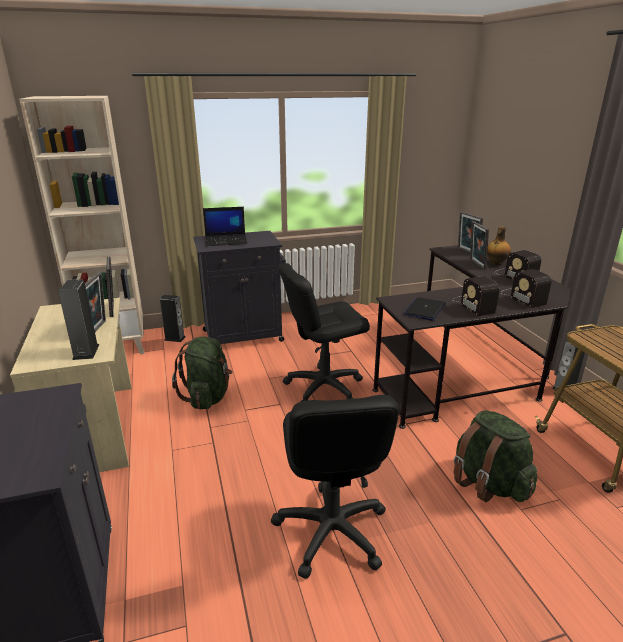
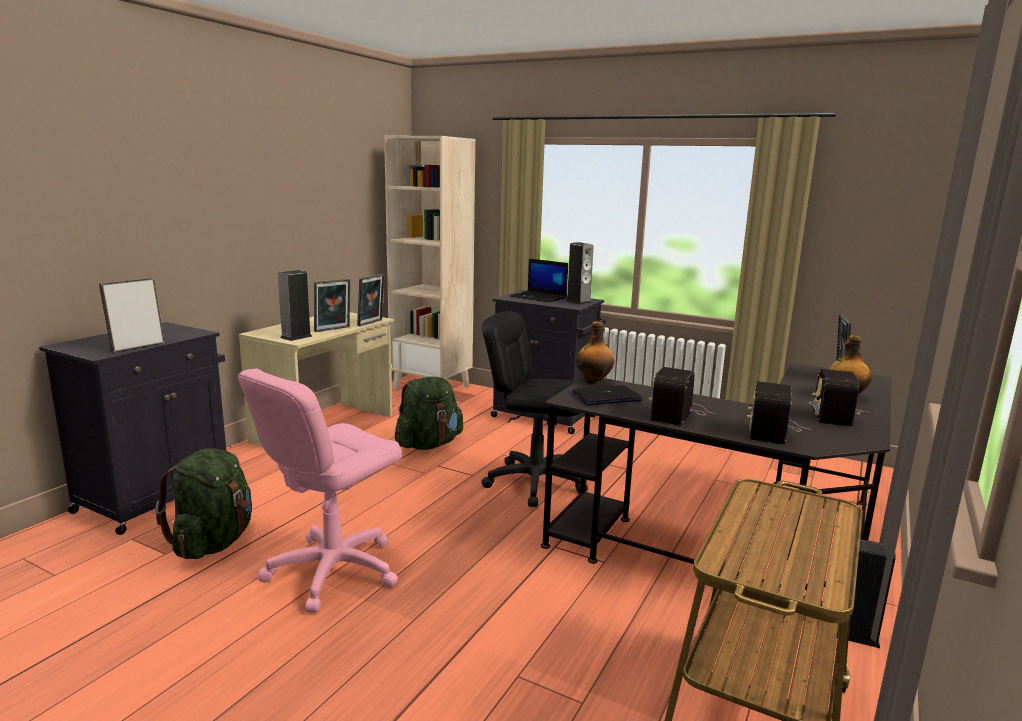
camera: 45 degrees right, 10 degrees down
(175, 338) = (484, 398): speaker -> speaker (578, 302)
(331, 531) = (332, 570): black office chair -> pink office chair
(391, 300) = (594, 381): none -> bottle
(476, 264) = (809, 389): picture frame -> picture frame (137, 347)
(488, 483) = (532, 636): green backpack -> green backpack (214, 542)

